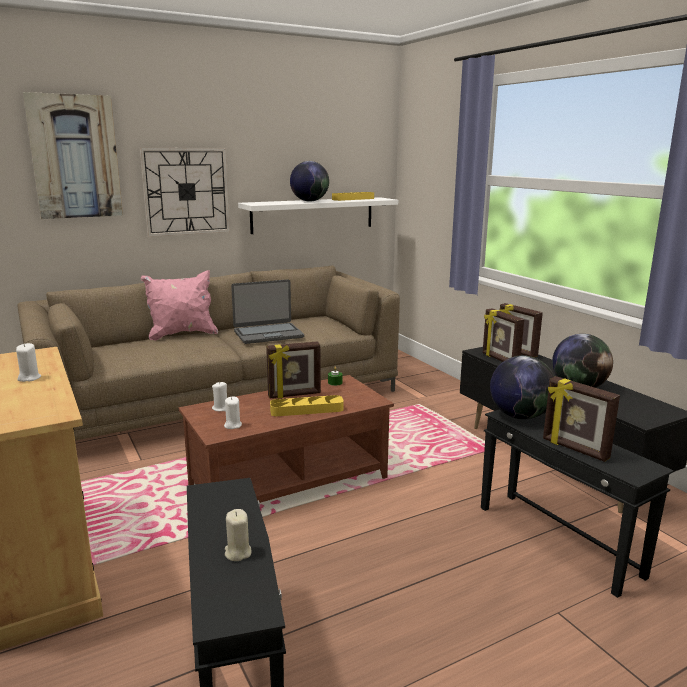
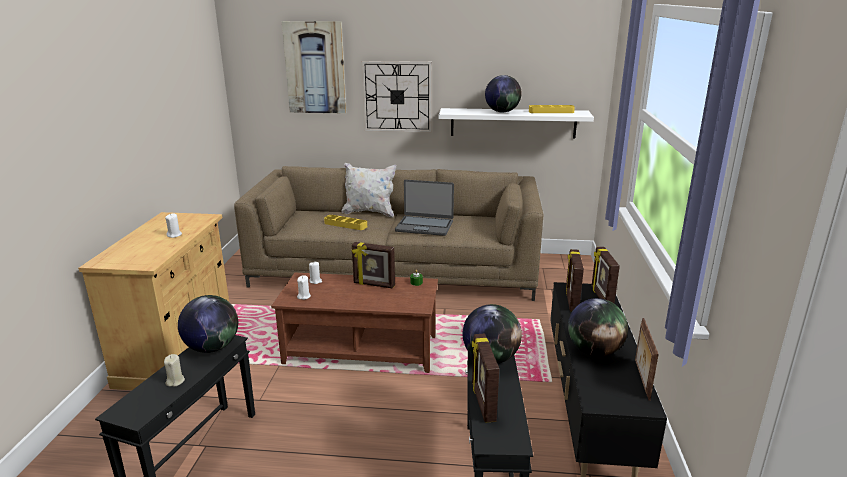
camera: 35 degrees right, 5 degrees up
(182, 334) = (369, 212): pink pillow -> white pillow
(223, 502) = (212, 347): none -> globe
(307, 410) = (364, 299): yellow tray -> yellow tray (345, 225)
(639, 396) = (641, 379): none -> picture frame

